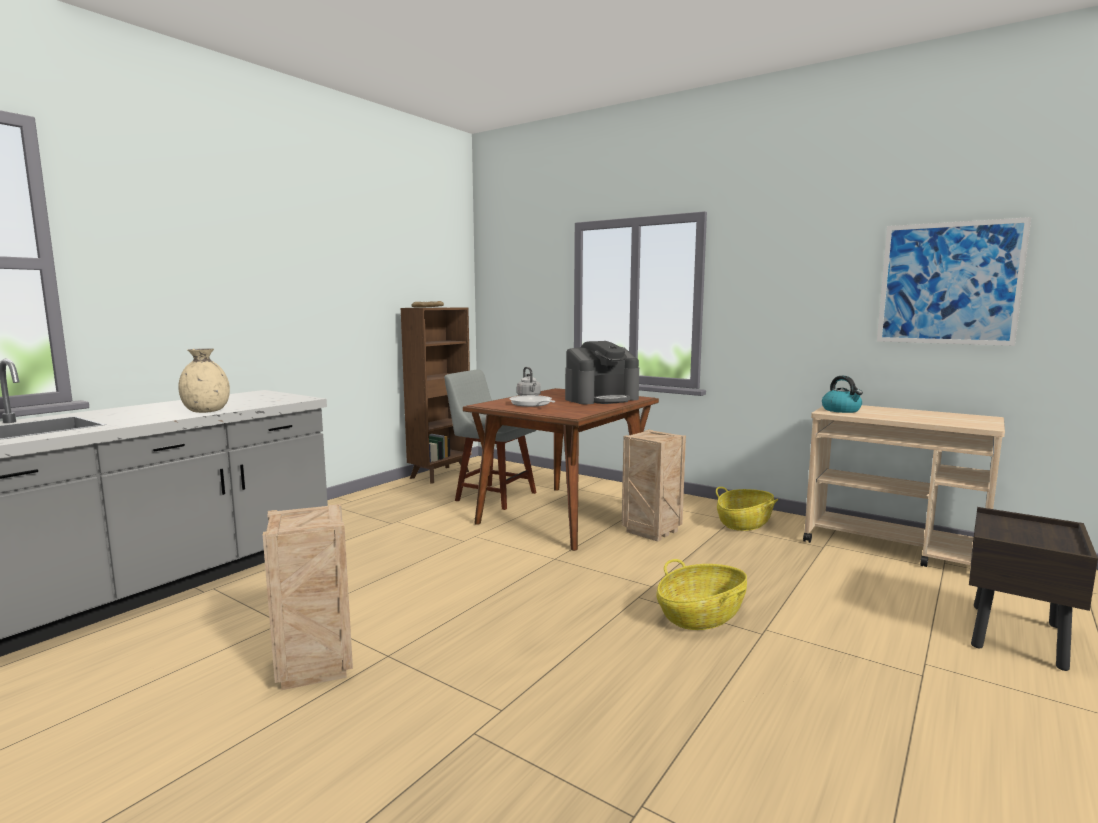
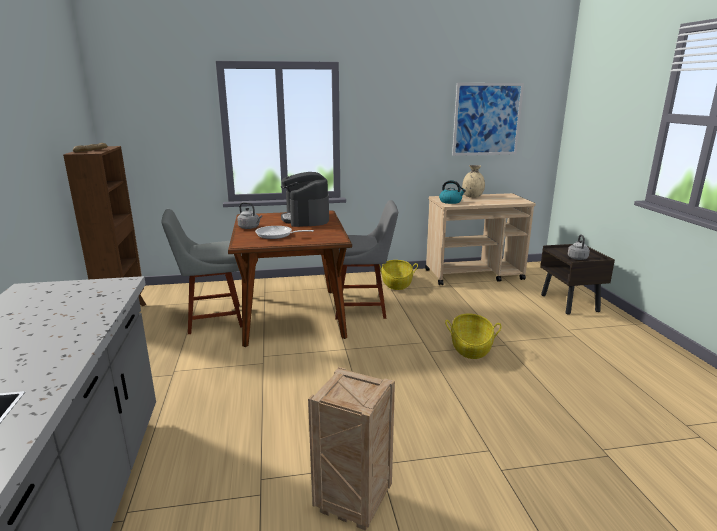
camera: 45 degrees left, 10 degrees up
(207, 411) = (80, 330): beige vase -> beige vase (472, 196)
(601, 399) = (306, 219): coffee machine -> coffee machine turned 150 degrees clockwise
(651, 532) = (363, 307): crate -> grey chair
(1014, 537) = (577, 258): none -> grey kettle

